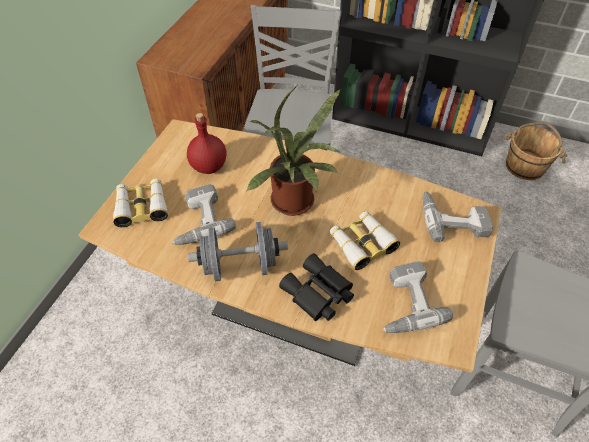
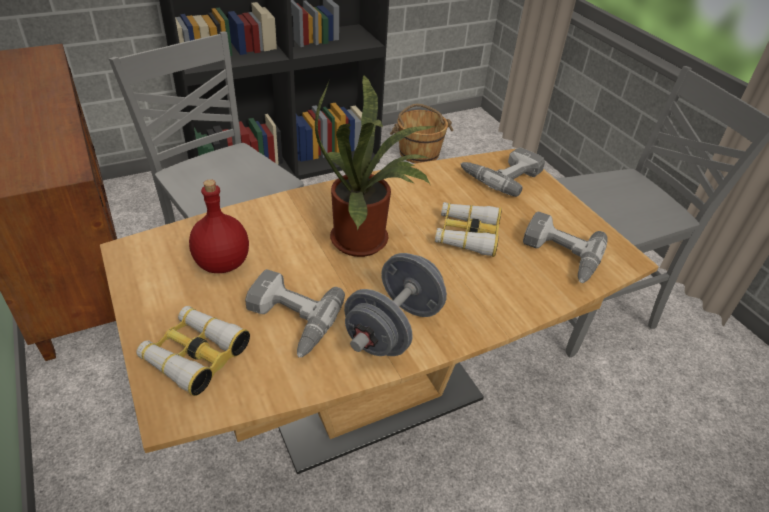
camera: 50 degrees left, 10 degrees down
(318, 294) = (492, 298): black binoculars -> none

